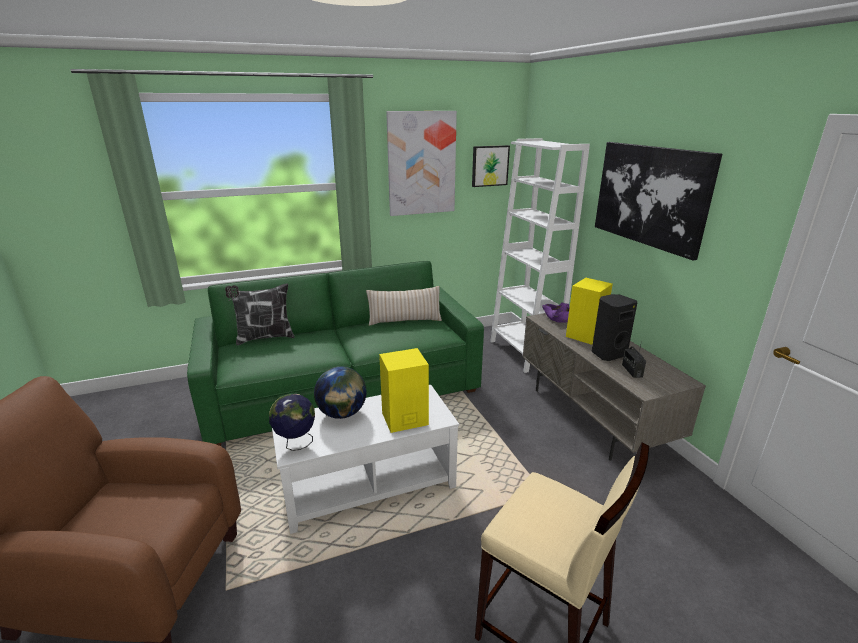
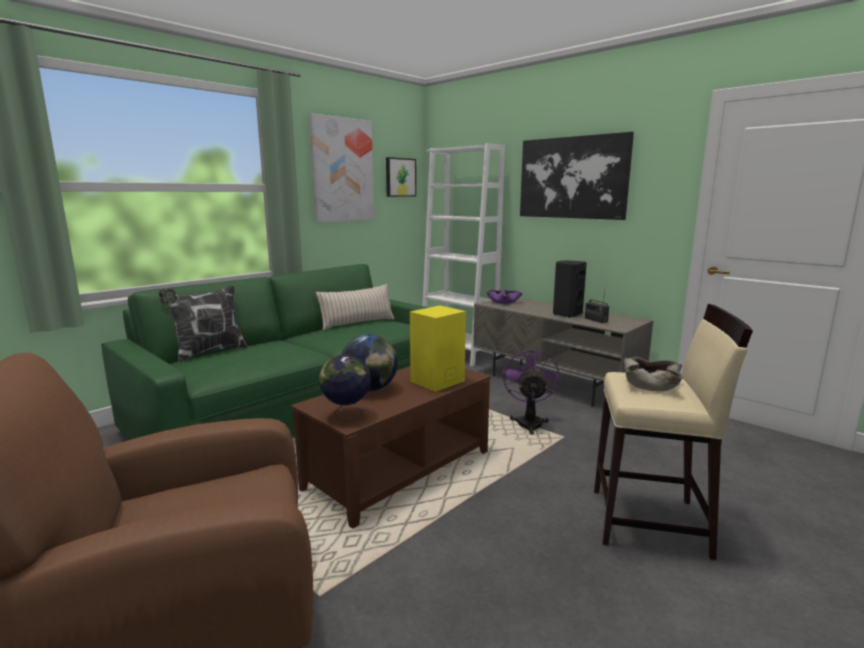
camera: 25 degrees left, 10 degrees down
(368, 483) = (399, 470): white coffee table -> brown coffee table
(525, 462) = (529, 422): none -> purple fan
(547, 510) = (650, 384): none -> beige bowl
(585, 335) = (536, 307): yellow speaker -> none

